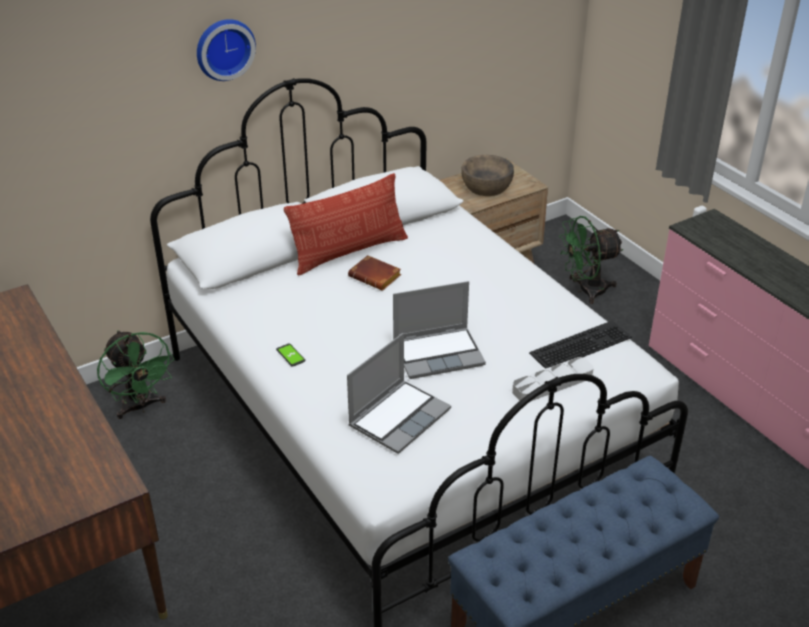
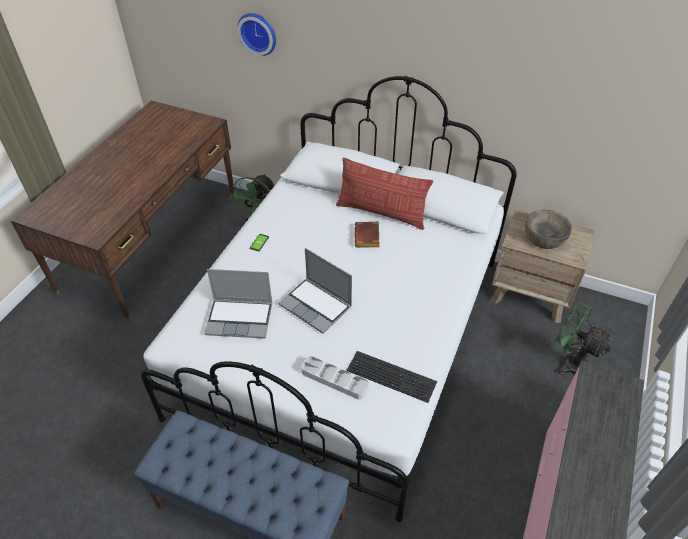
camera: 55 degrees right, 10 degrees up
(224, 48) = (368, 33): wall clock -> wall clock (258, 33)

